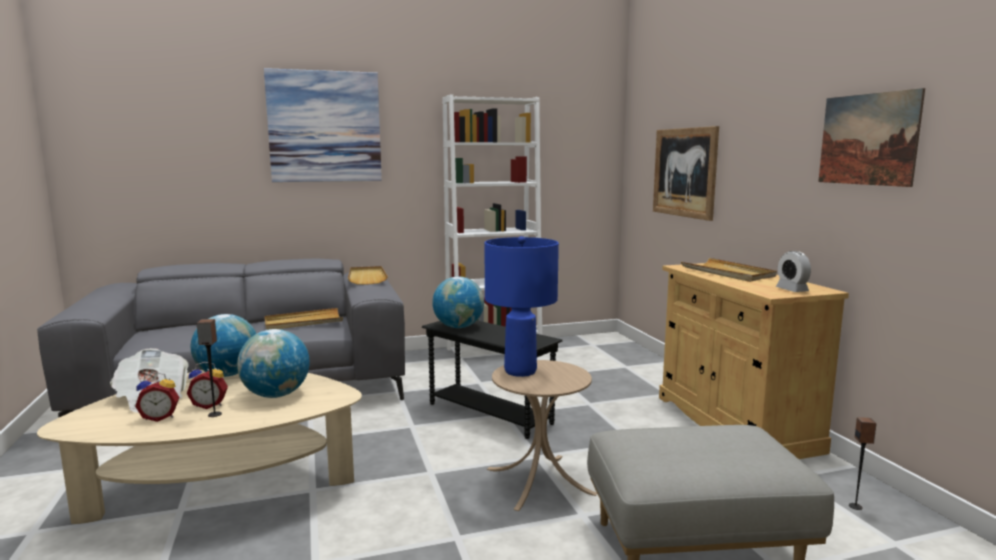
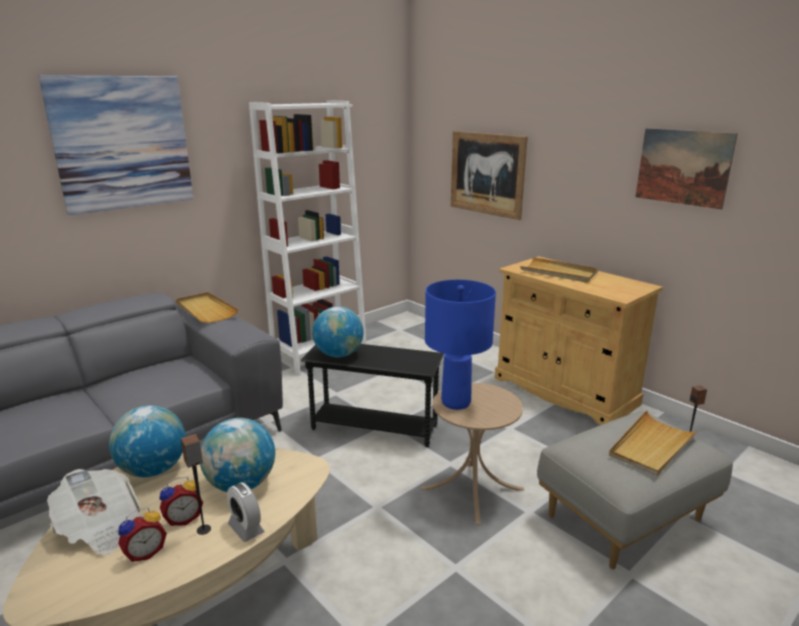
camera: 25 degrees left, 10 degrees up
(303, 322) = (160, 375): beige tray -> beige tray (652, 446)
(792, 290) = (626, 289): alarm clock -> alarm clock (246, 528)

